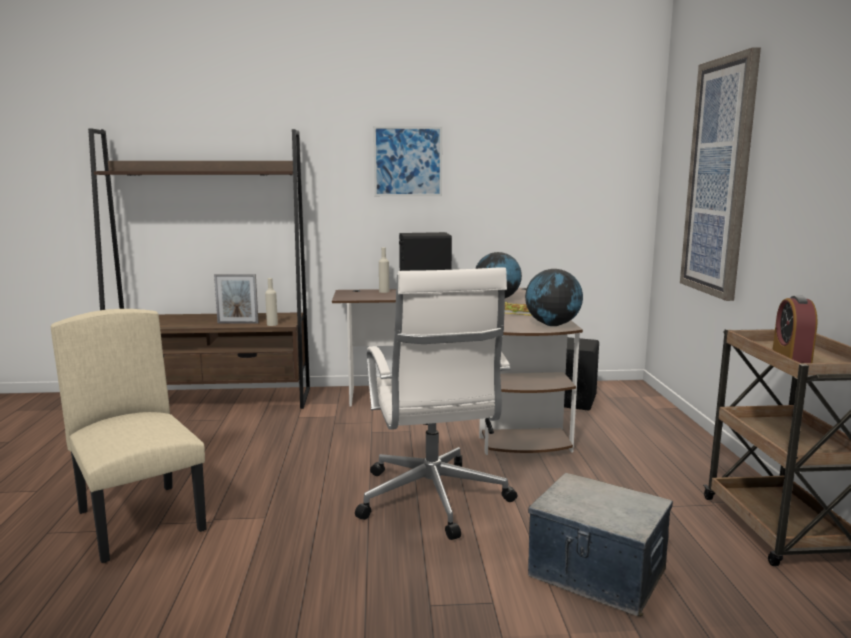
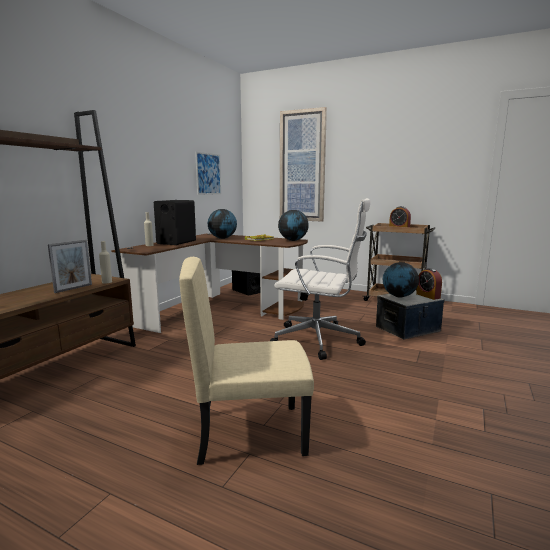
camera: 60 degrees left, 0 degrees up
(408, 161) = (144, 148): picture -> picture (208, 174)
(586, 491) = (399, 296): none -> globe
(637, 520) = (428, 296): none -> alarm clock

